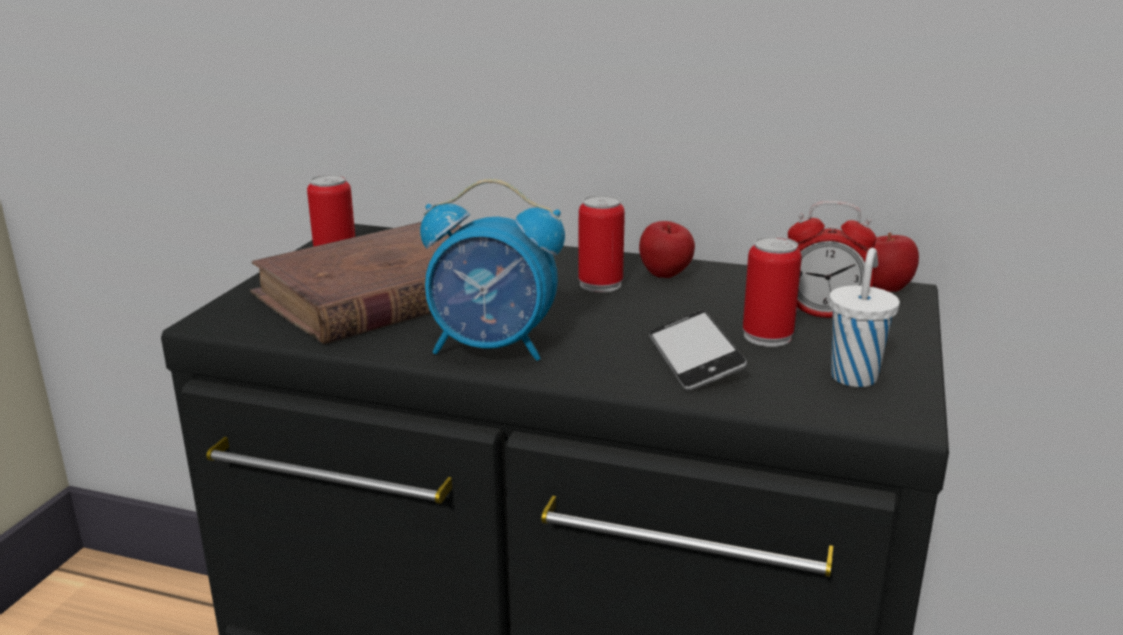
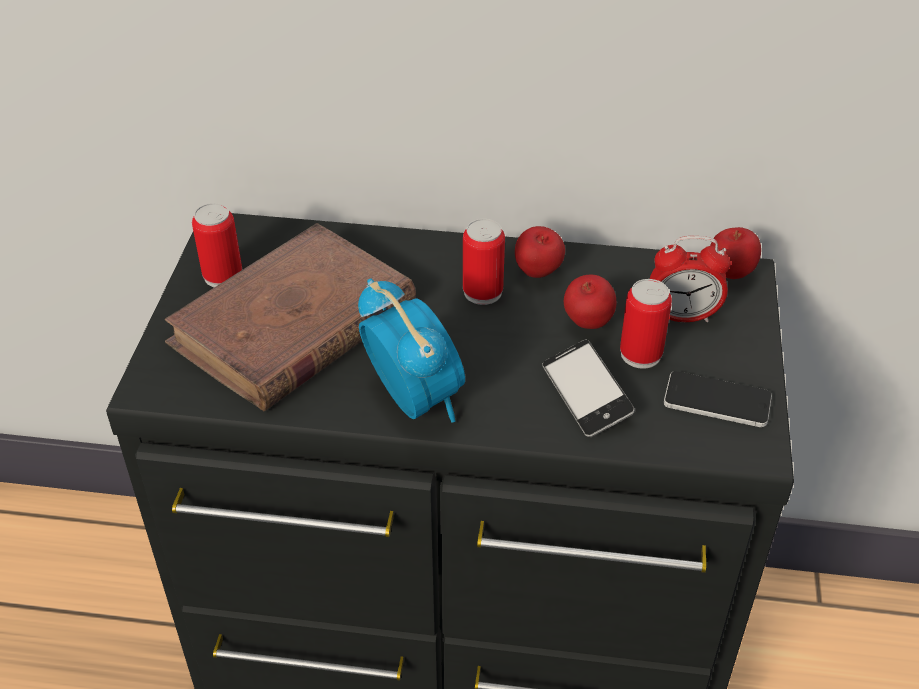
camera: 10 degrees left, 20 degrees up
(493, 348) = (414, 399): alarm clock -> alarm clock turned 120 degrees counterclockwise
(710, 312) = (587, 324): none -> apple
(854, 376) = (717, 400): white cup -> phone

